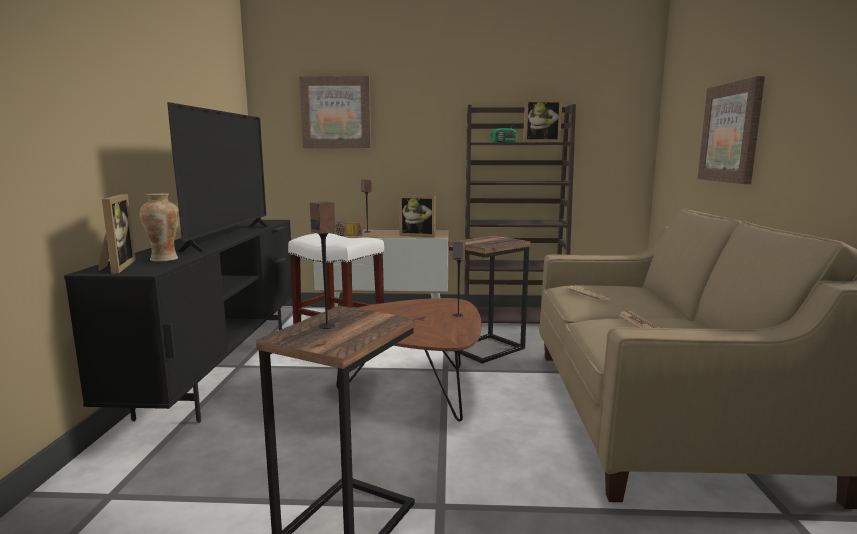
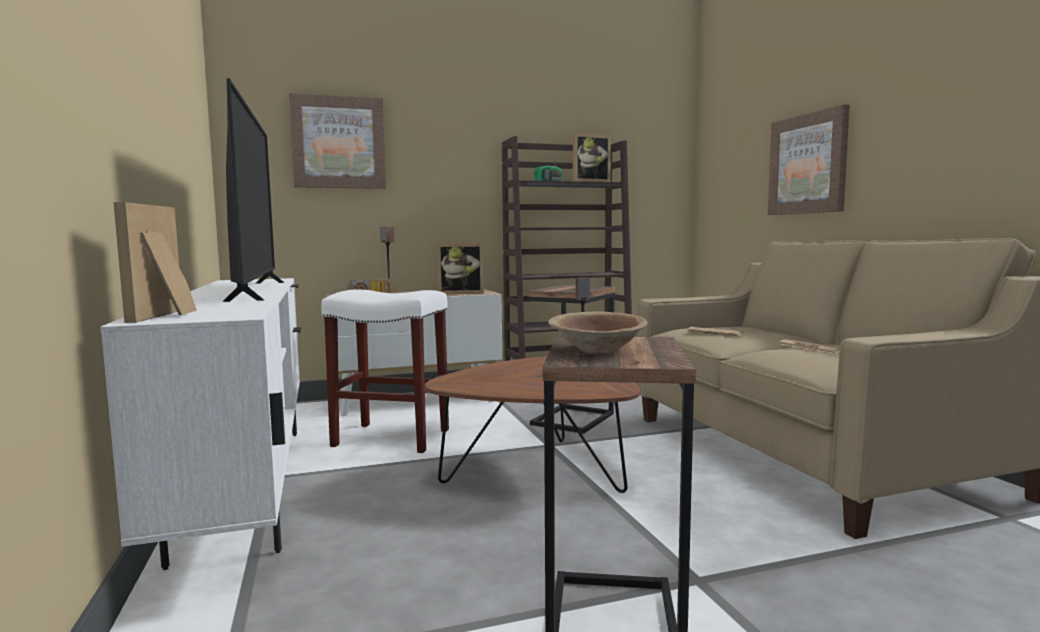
camera: 20 degrees left, 5 degrees down
(115, 267) = (168, 315): picture frame -> picture frame turned 150 degrees counterclockwise
(164, 259) = (226, 307): vase -> none
(221, 369) = (246, 484): black tv stand -> white tv stand
(327, 326) = (597, 349): speaker -> brown bowl

